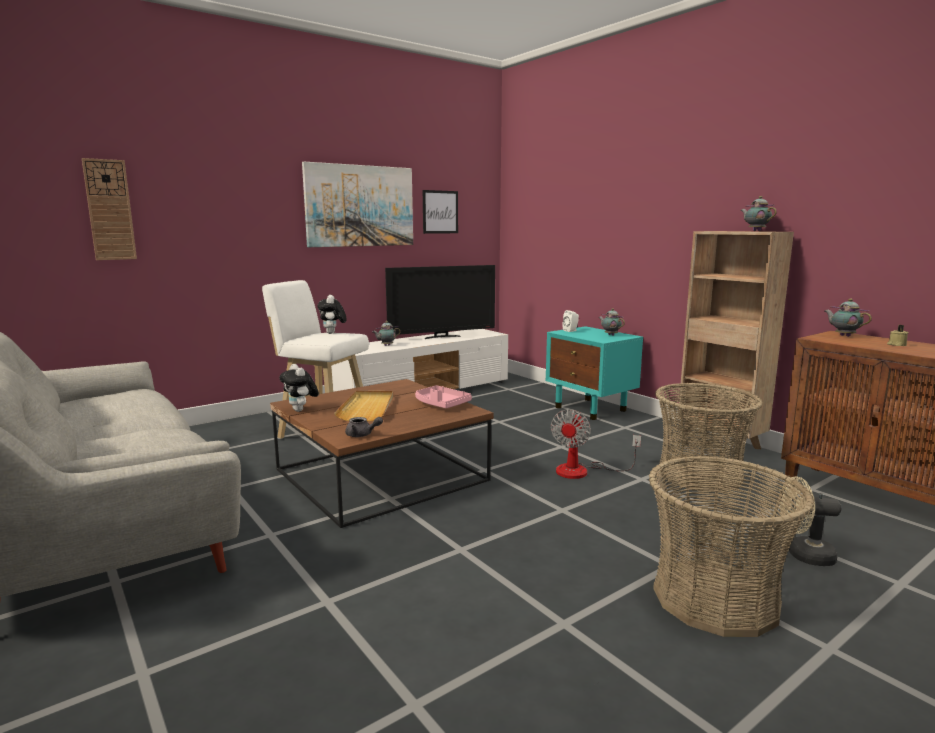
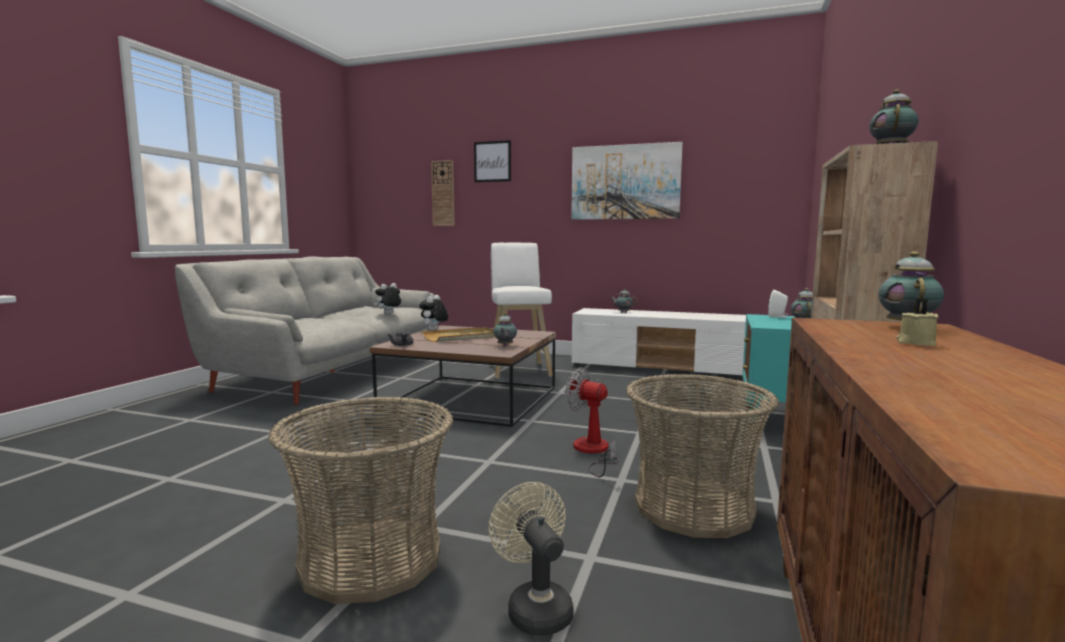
camera: 55 degrees right, 5 degrees down
(332, 333) = (527, 286): plush toy -> plush toy (389, 314)
(440, 212) = (719, 184): picture -> picture (492, 161)
(441, 337) = (694, 315): television -> none
(441, 404) = (504, 346): pink tray -> teapot
(582, 471) = (593, 452): fan -> fan turned 45 degrees clockwise

